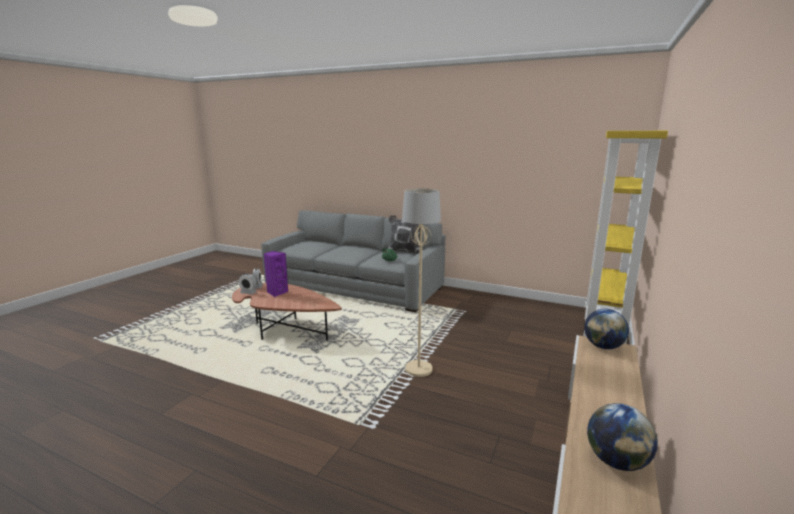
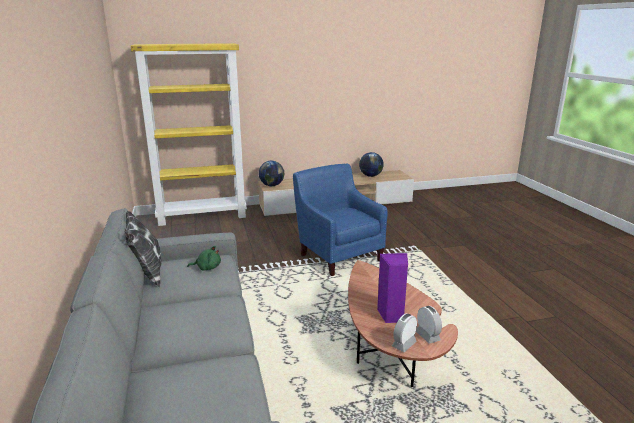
camera: 130 degrees left, 5 degrees up
(419, 369) = (339, 255): beige floor lamp -> blue armchair

